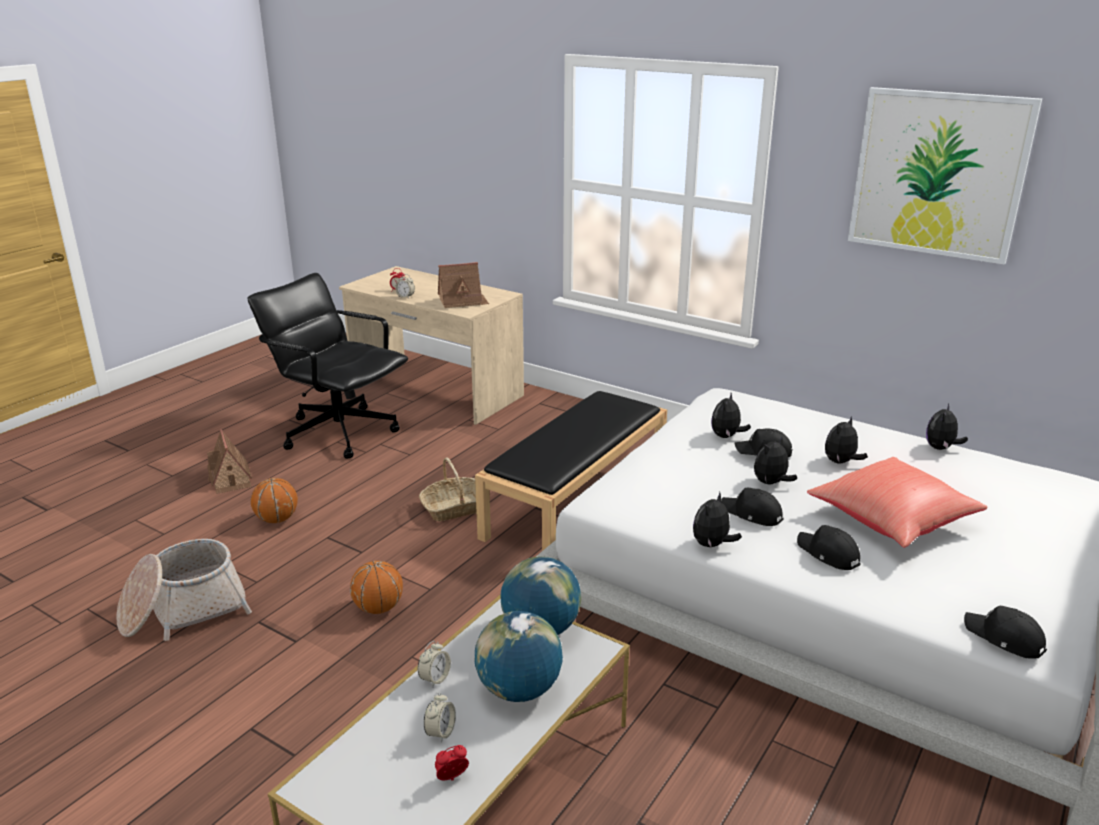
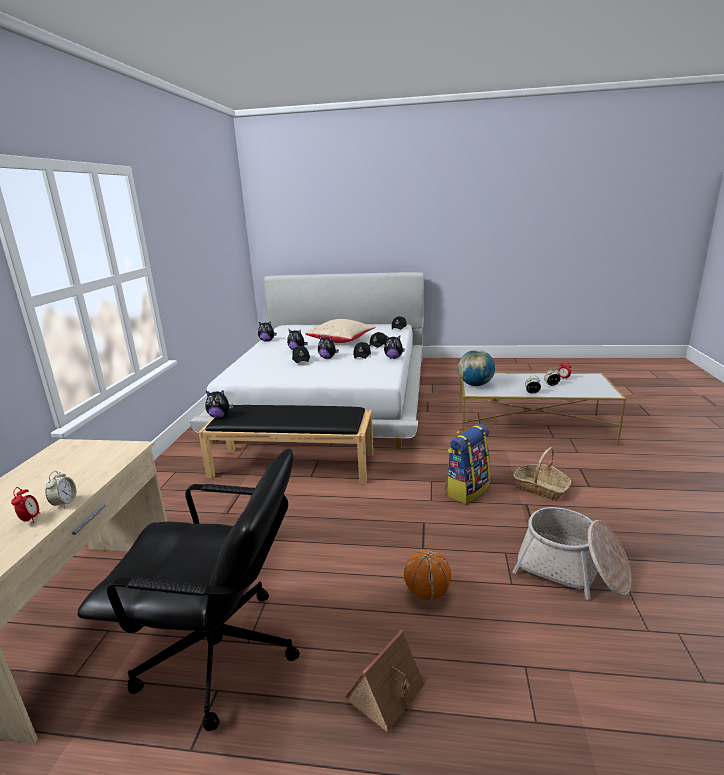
camera: 115 degrees left, 5 degrees down
(339, 432) = (220, 655): black office chair -> black office chair turned 90 degrees counterclockwise
(378, 608) = (466, 490): basketball -> backpack
(454, 508) = (335, 506): basket -> basket (540, 488)
(462, 301) = (90, 460): toy house -> none
(518, 689) = (511, 380): globe -> none
(726, 436) = (286, 369): plush toy -> plush toy (219, 416)
(893, 522) = (341, 341): red pillow -> beige pillow
(938, 174) = (193, 224): picture -> none

